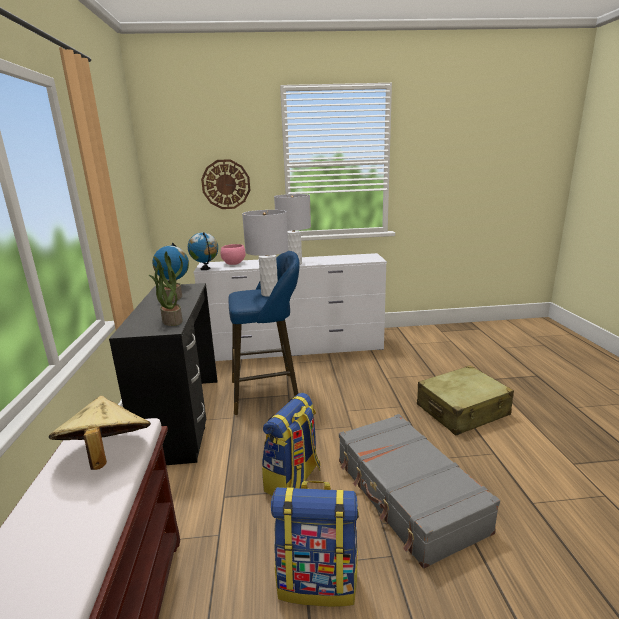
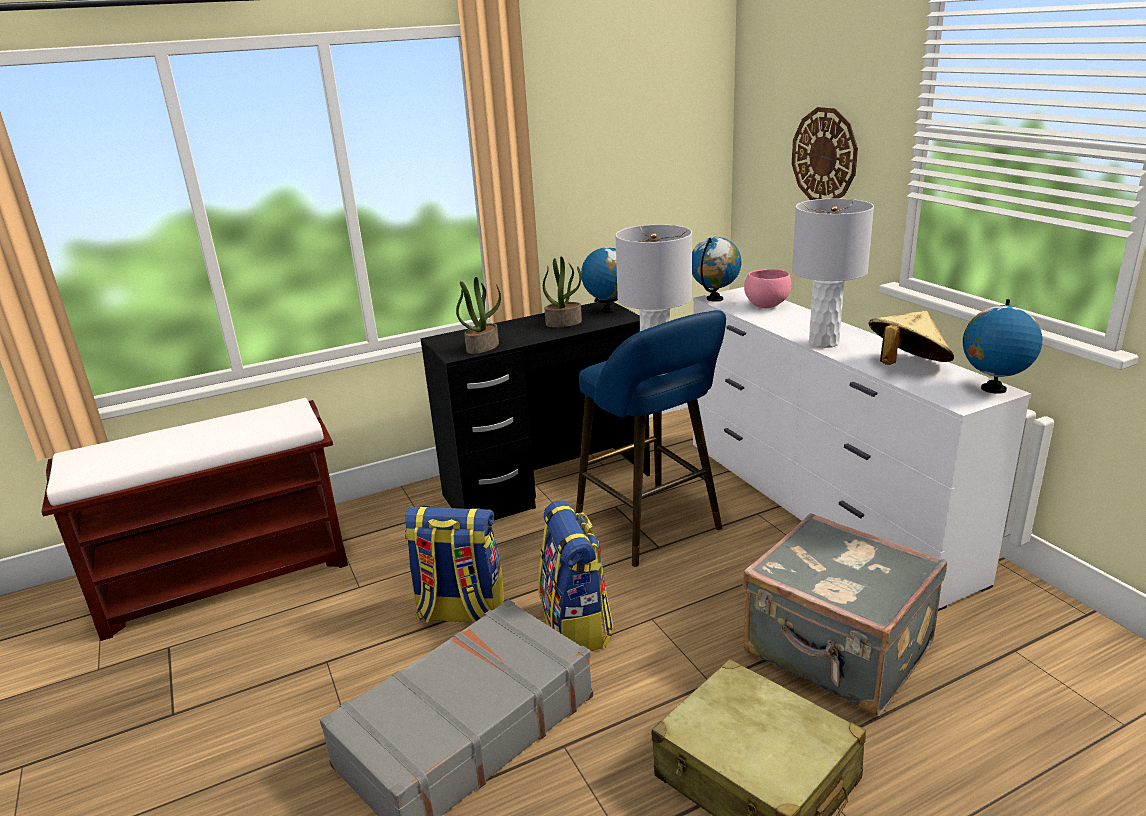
camera: 70 degrees right, 5 degrees up
(106, 455) = (258, 426): beige hat -> beige hat (906, 366)
(318, 581) = (307, 678): backpack -> backpack (577, 626)
(369, 255) = (993, 389): none -> globe
(396, 373) = (837, 652): none -> grey suitcase

